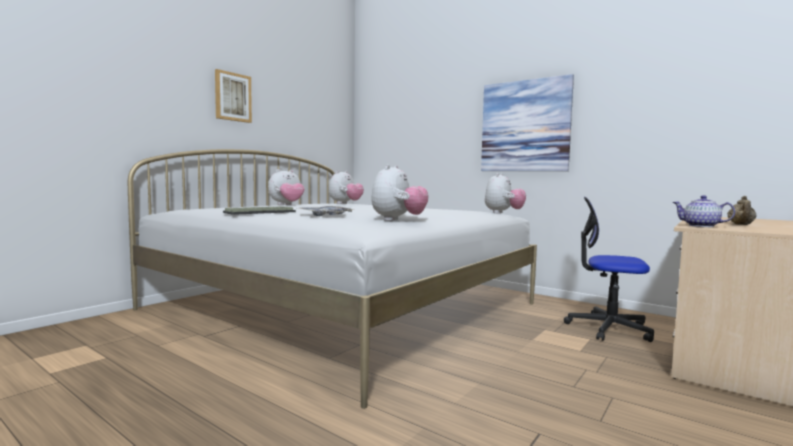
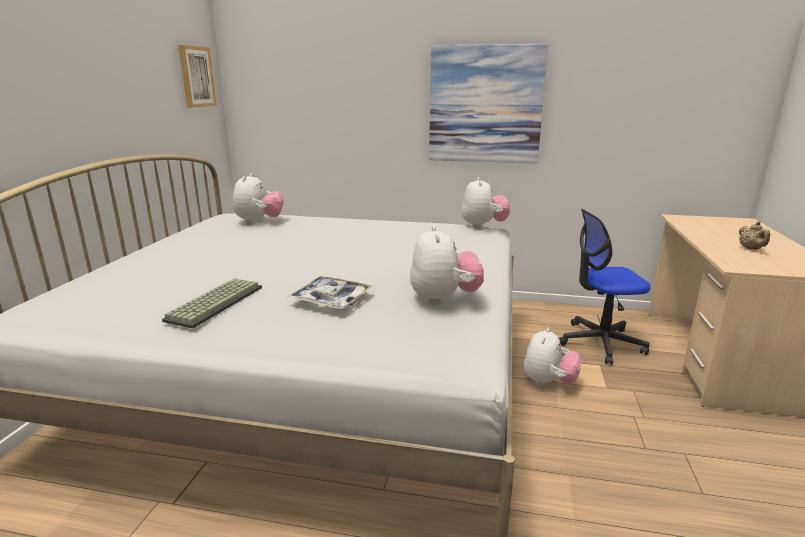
camera: 25 degrees left, 15 degrees up
(232, 97) = (51, 72): picture -> picture (196, 77)
(287, 205) = (183, 243): plush toy -> plush toy (548, 382)
(701, 226) = (736, 262): teapot -> none

